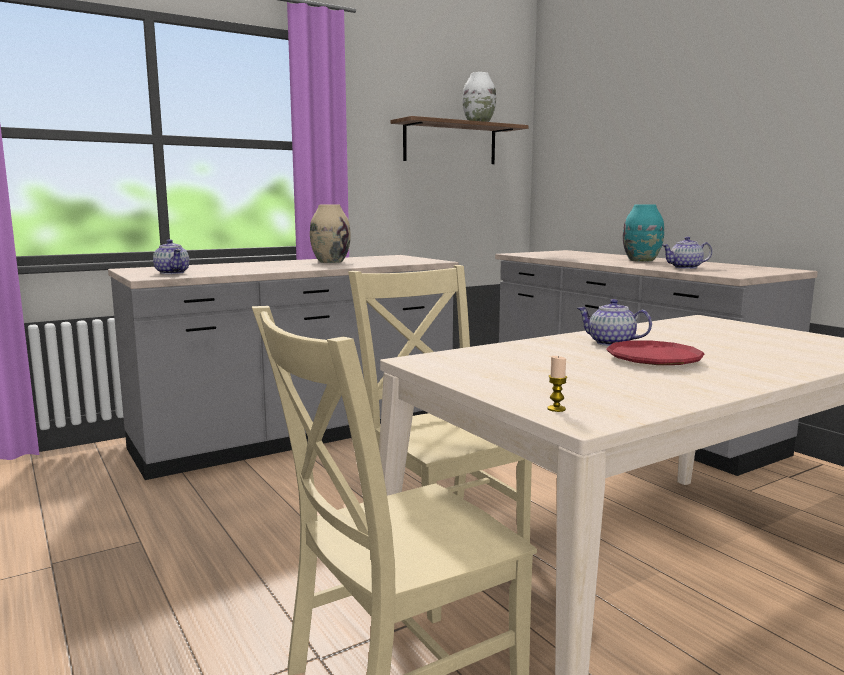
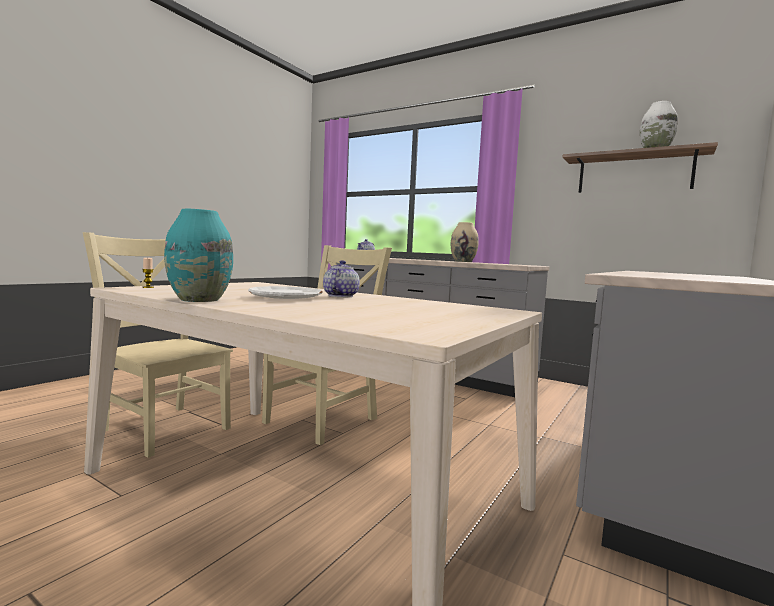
camera: 65 degrees right, 5 degrees down
(642, 260) = (697, 276): turquoise vase -> turquoise vase (199, 300)
(653, 360) = (285, 297): red plate -> white plate
(685, 267) = (657, 275): teapot -> none

